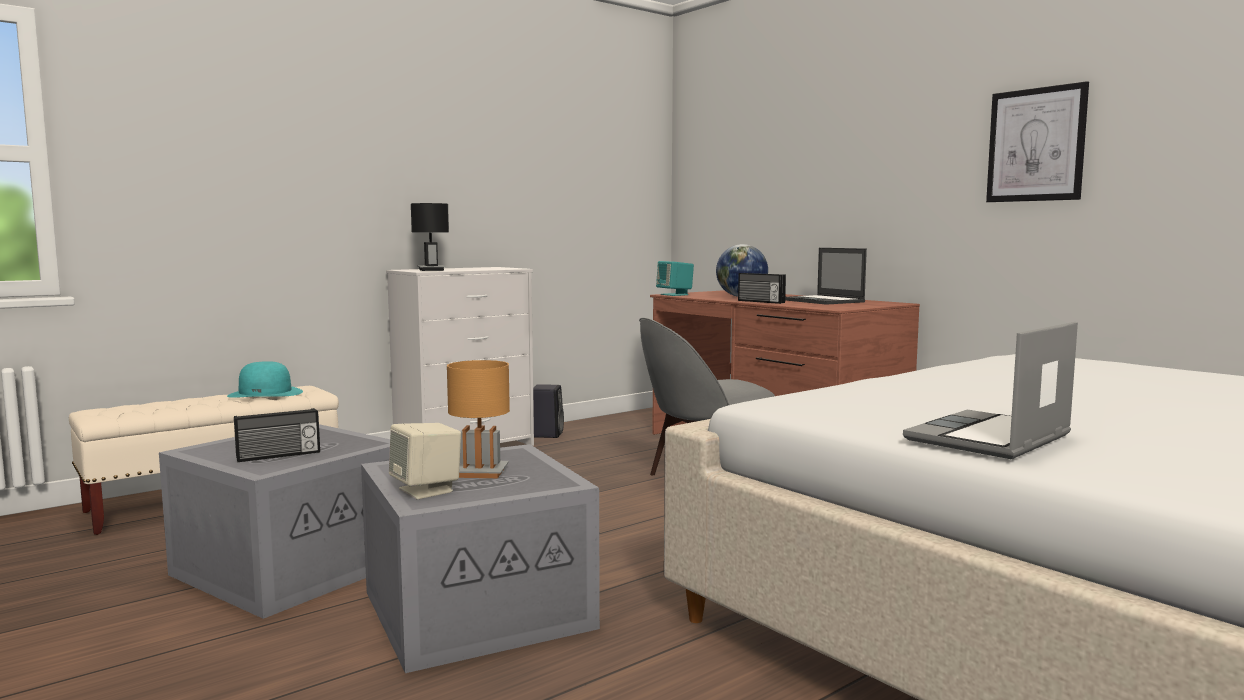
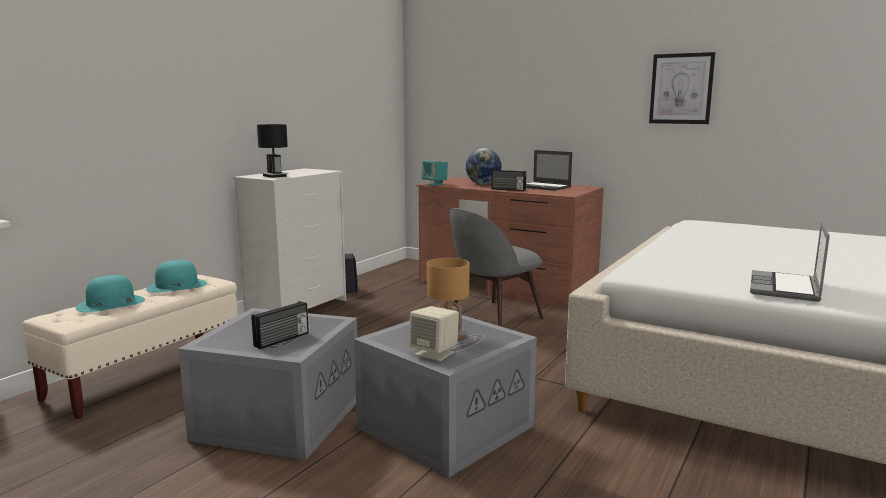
camera: 20 degrees left, 5 degrees up
(170, 404) = (110, 304): none -> turquoise hat

